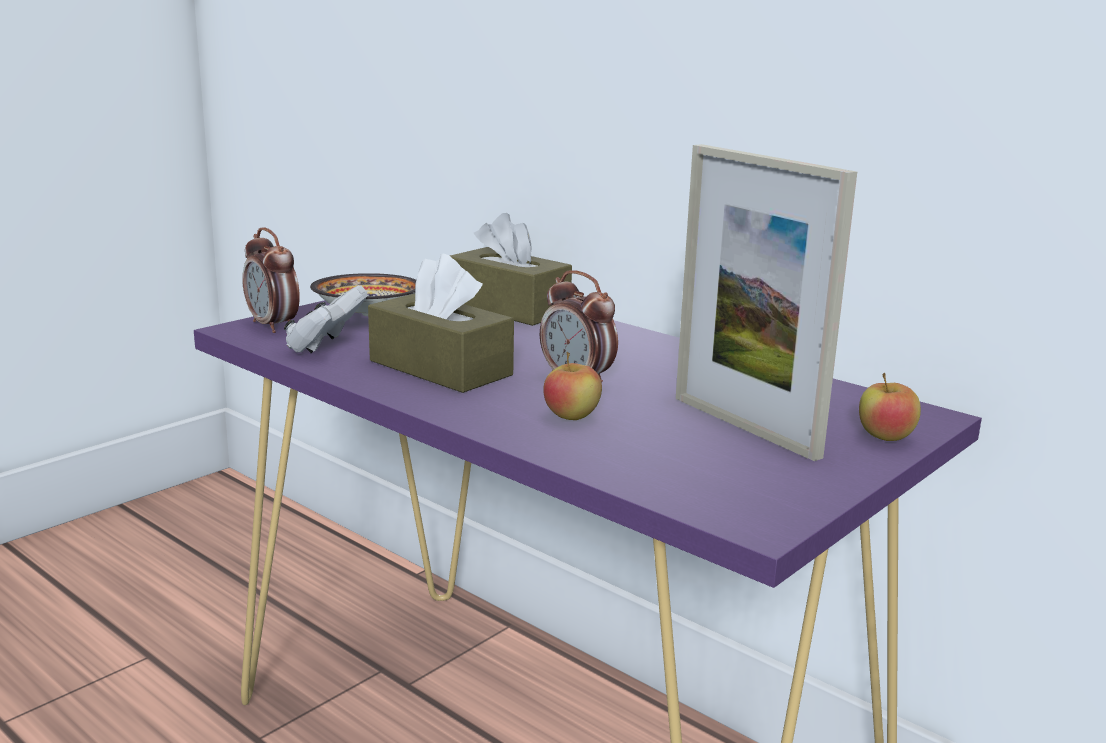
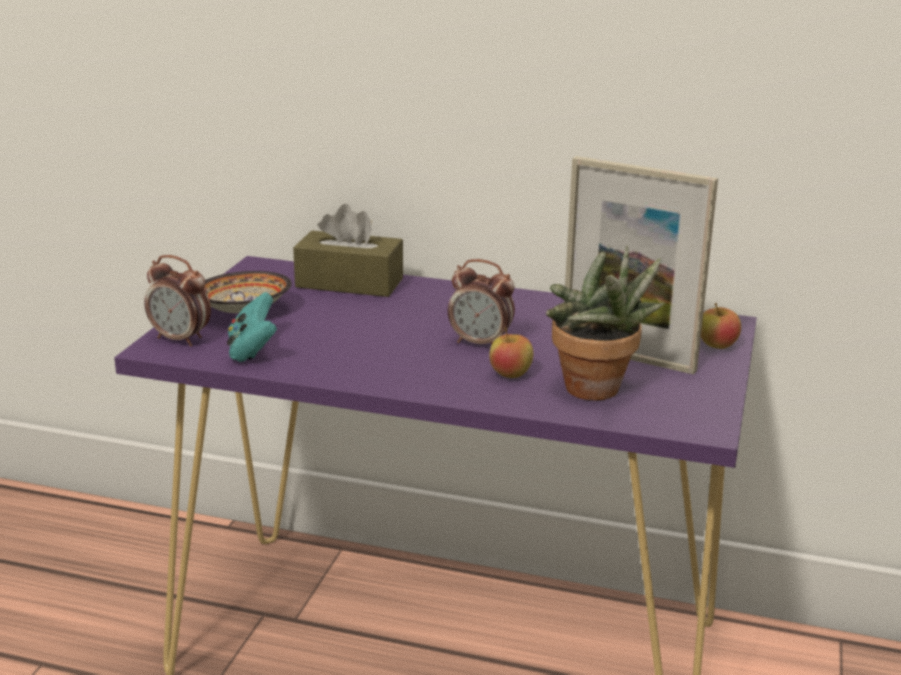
camera: 25 degrees left, 5 degrees up
(326, 346) = (252, 350): white game controller -> turquoise game controller
(440, 368) = (368, 352): brown tissue box -> none
(655, 454) = (596, 392): none -> potted plant

